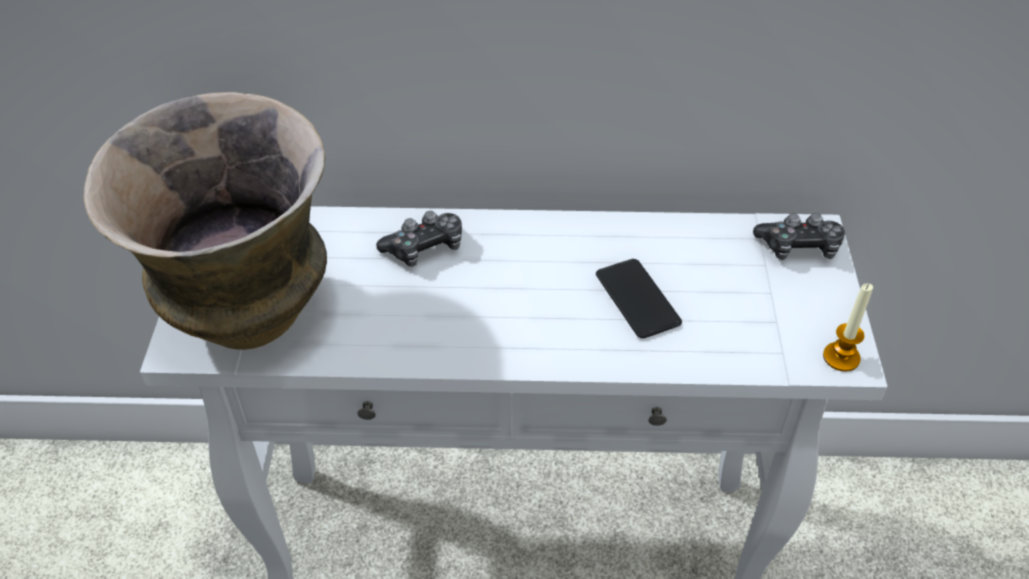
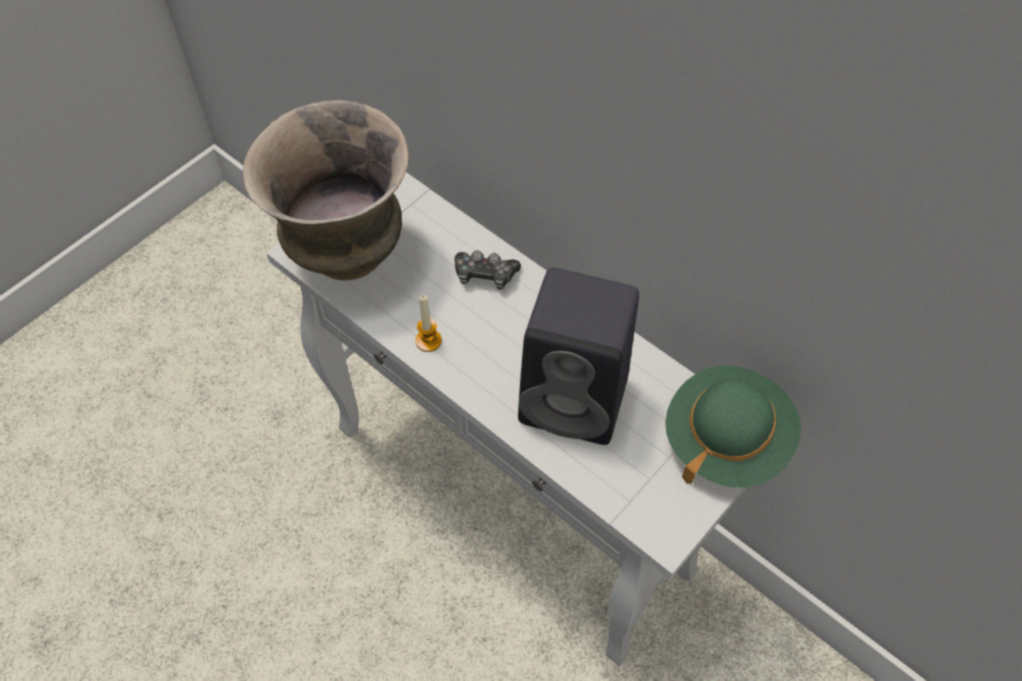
camera: 40 degrees right, 10 degrees up
(637, 299) = (577, 400): phone -> black speaker
(799, 247) = (726, 440): game controller -> green hat
(841, 357) = (664, 532): candle -> candle (428, 341)

